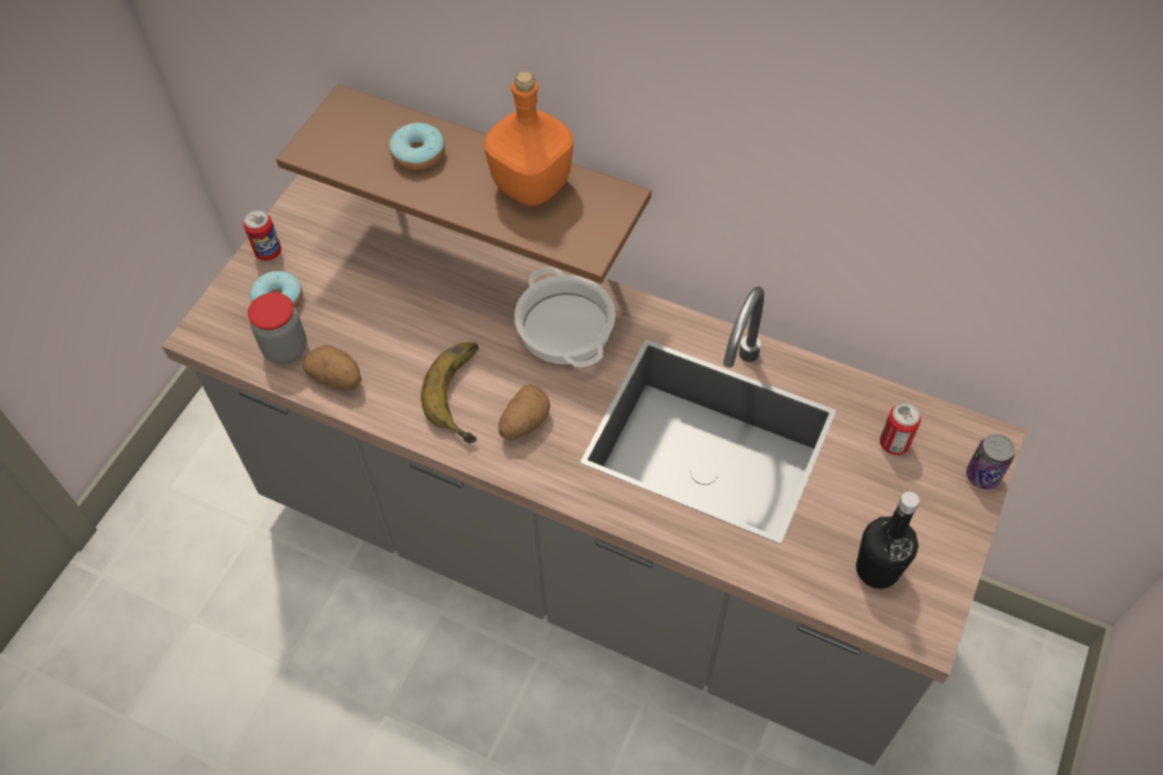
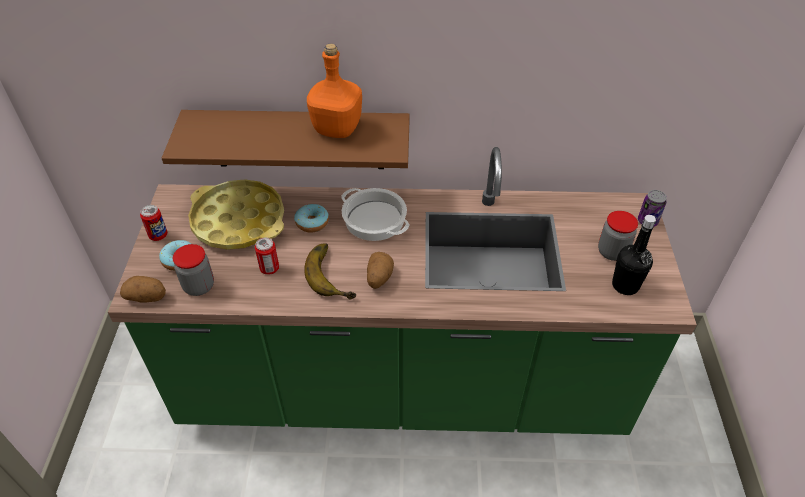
camera: 25 degrees left, 10 degrees down
(337, 378) = (244, 292): potato -> potato (147, 297)
(380, 264) = (238, 221): none -> yellow tray
(418, 154) = (256, 131): donut -> donut (312, 223)
(586, 558) = (402, 388): grey counter -> green counter
(891, 507) = (612, 252): none -> jar
(894, 443) = (593, 220): can -> can (269, 268)

